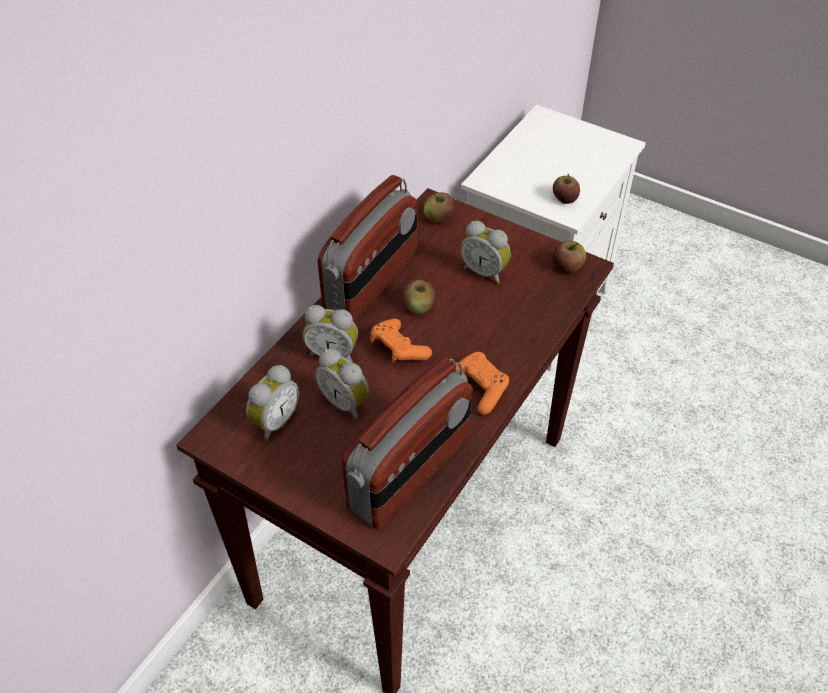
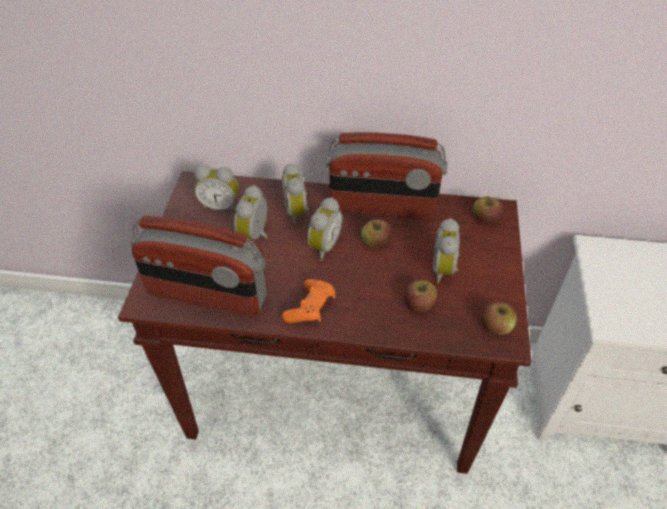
camera: 65 degrees right, 0 degrees up
(398, 350) = (322, 246): orange game controller -> alarm clock
(564, 199) = (625, 314): apple -> apple (419, 304)

